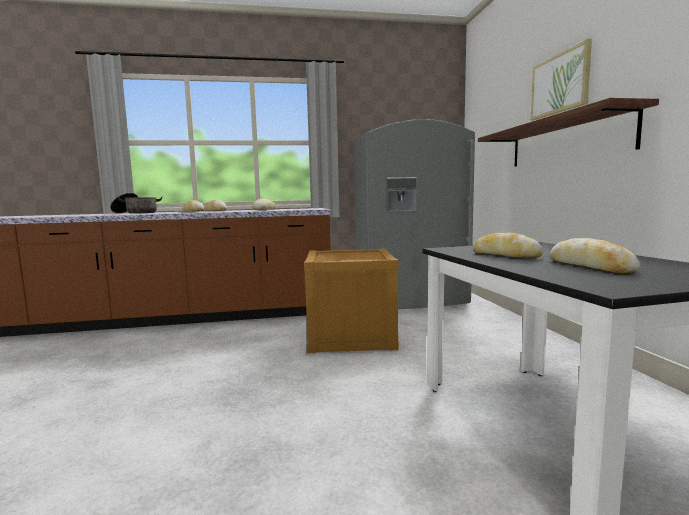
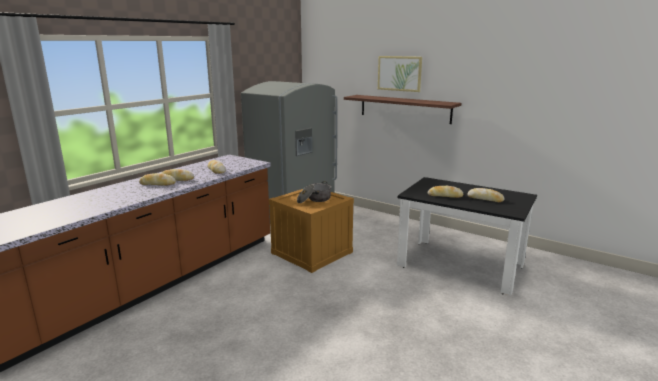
camera: 45 degrees left, 10 degrees up
(136, 213) = (97, 196): cooking pot -> cooking pot (314, 199)

